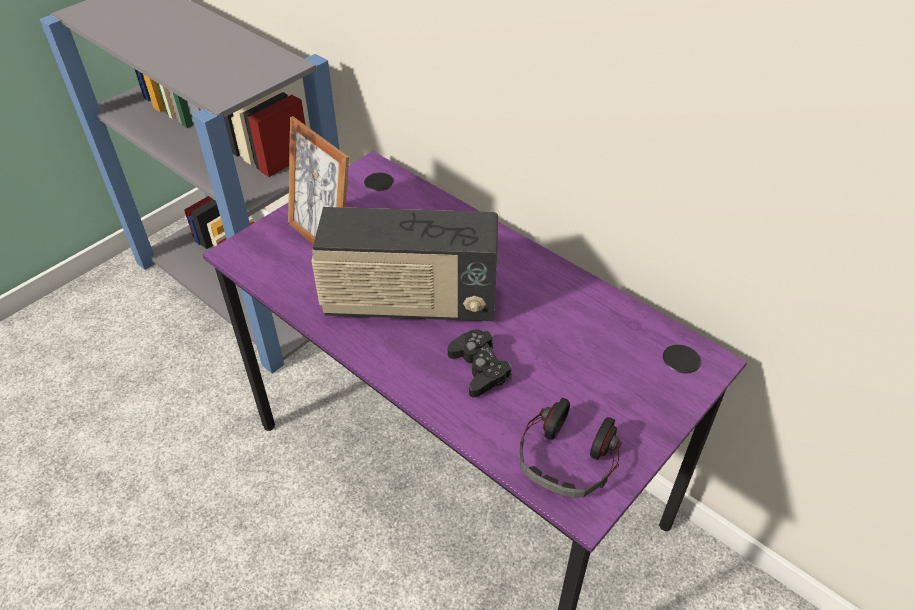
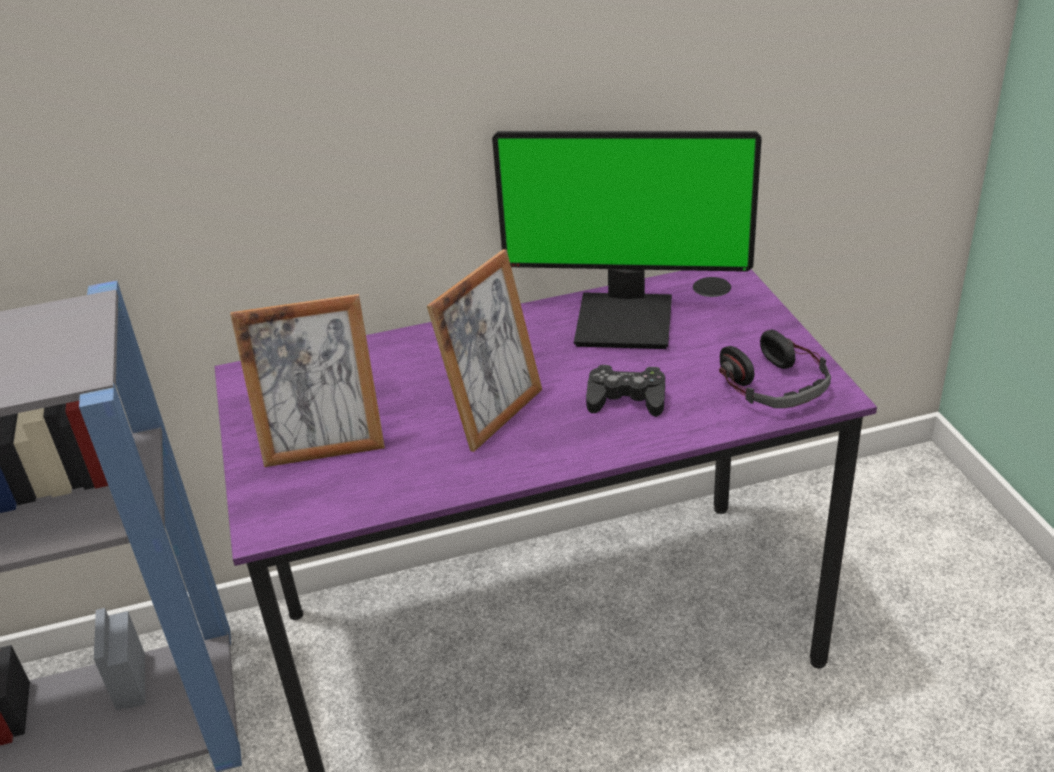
camera: 55 degrees left, 10 degrees down
(410, 303) = (494, 414): radio -> picture frame
(585, 323) = (626, 319): none -> monitor

